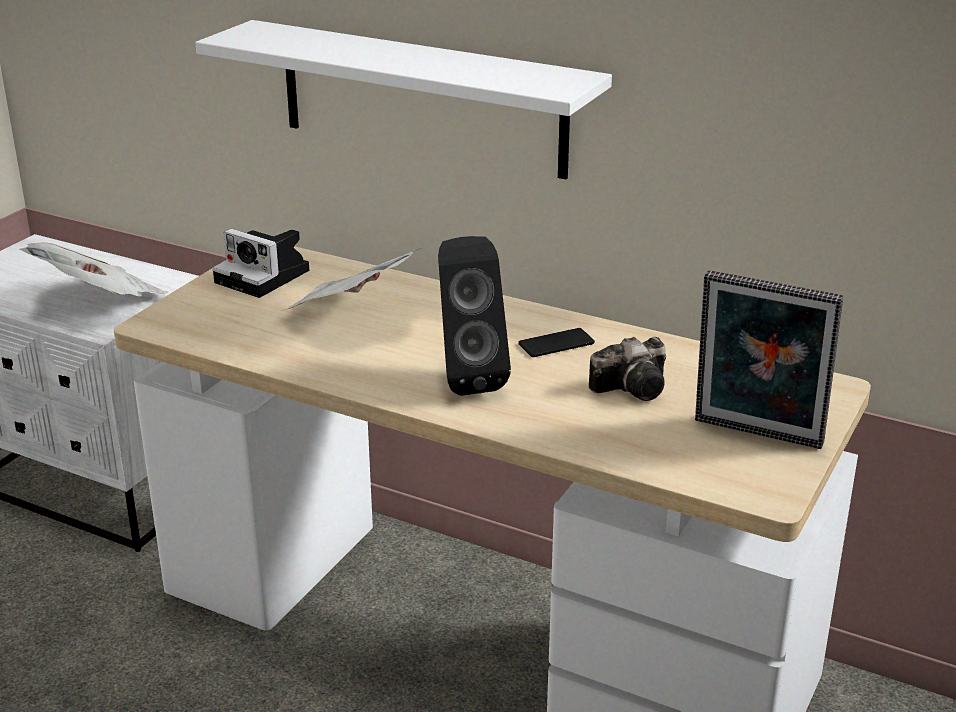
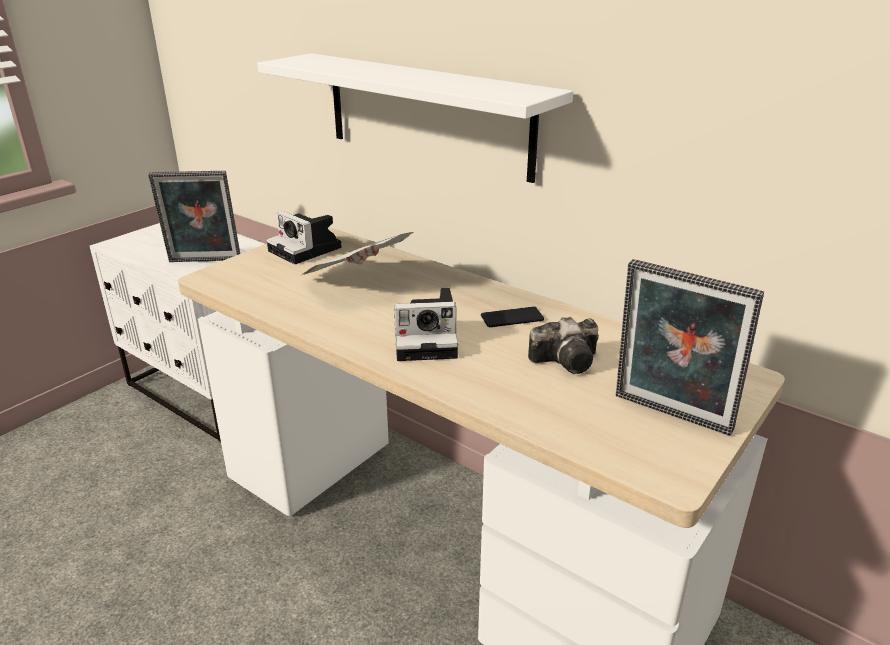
camera: 10 degrees right, 0 degrees up
(101, 302) = (204, 261): newspaper -> picture frame
(466, 378) = (428, 340): black speaker -> camera

